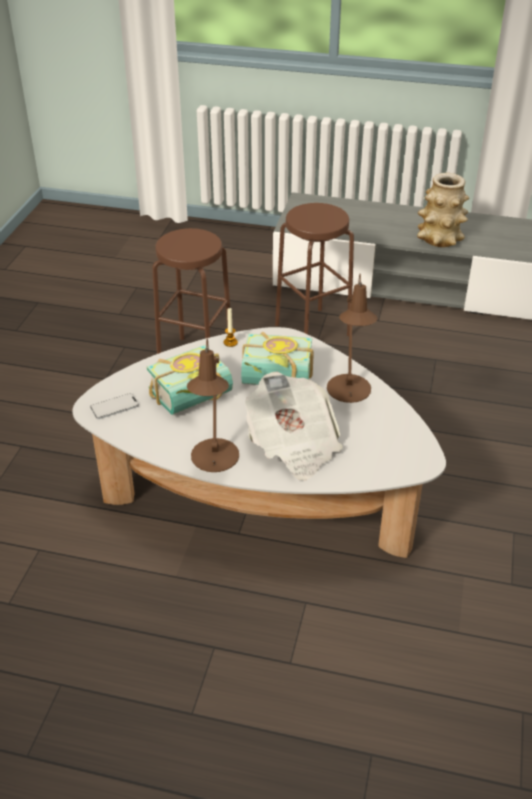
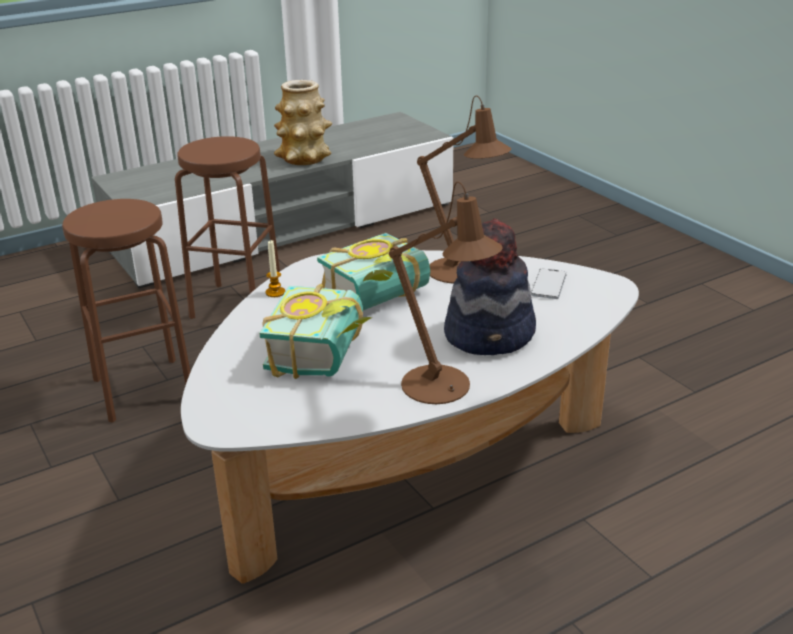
camera: 45 degrees left, 10 degrees down
(114, 407) = (246, 409): phone -> phone (548, 285)
(293, 445) = (491, 334): newspaper -> hat

